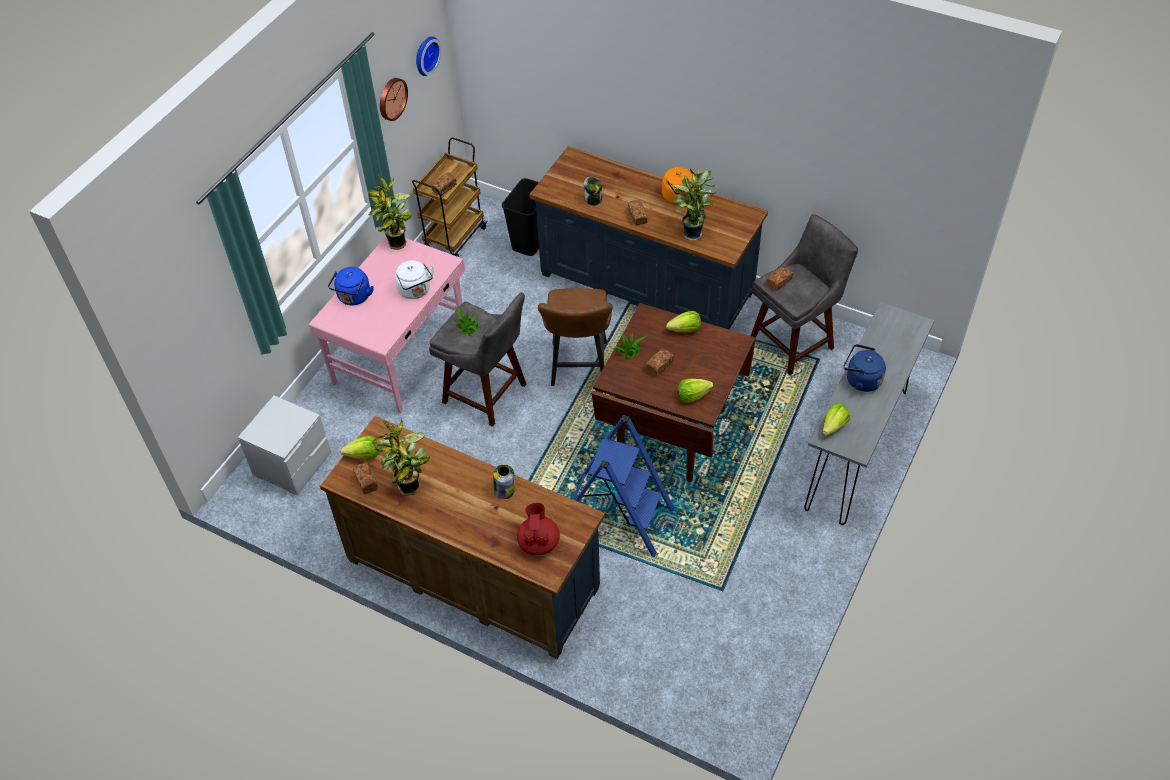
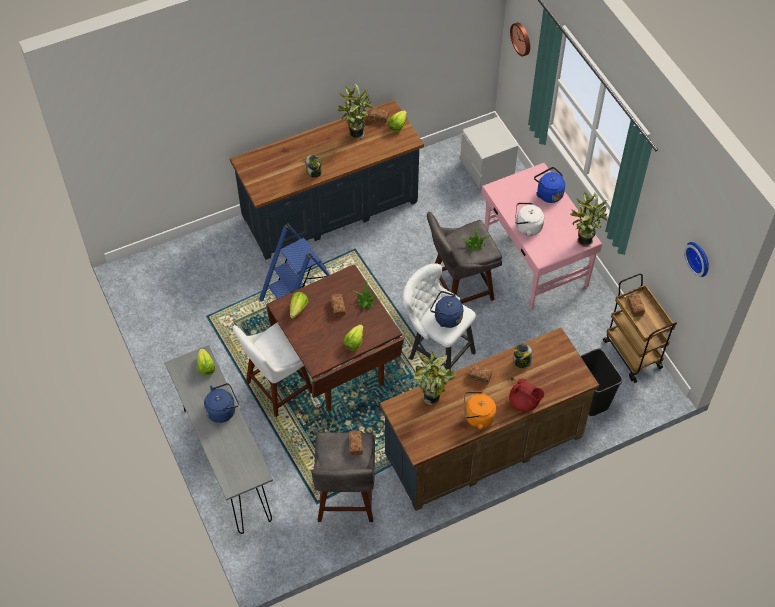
camera: 125 degrees right, 5 degrees up
(391, 98) = (665, 220): wall clock -> wall clock (521, 38)
(538, 542) = (266, 167): red teapot -> red teapot (524, 402)
(577, 303) = (446, 318): none -> blue kettle
(579, 370) = (435, 351): brown stool -> white stool
(742, 465) = (276, 389): none -> white chair

